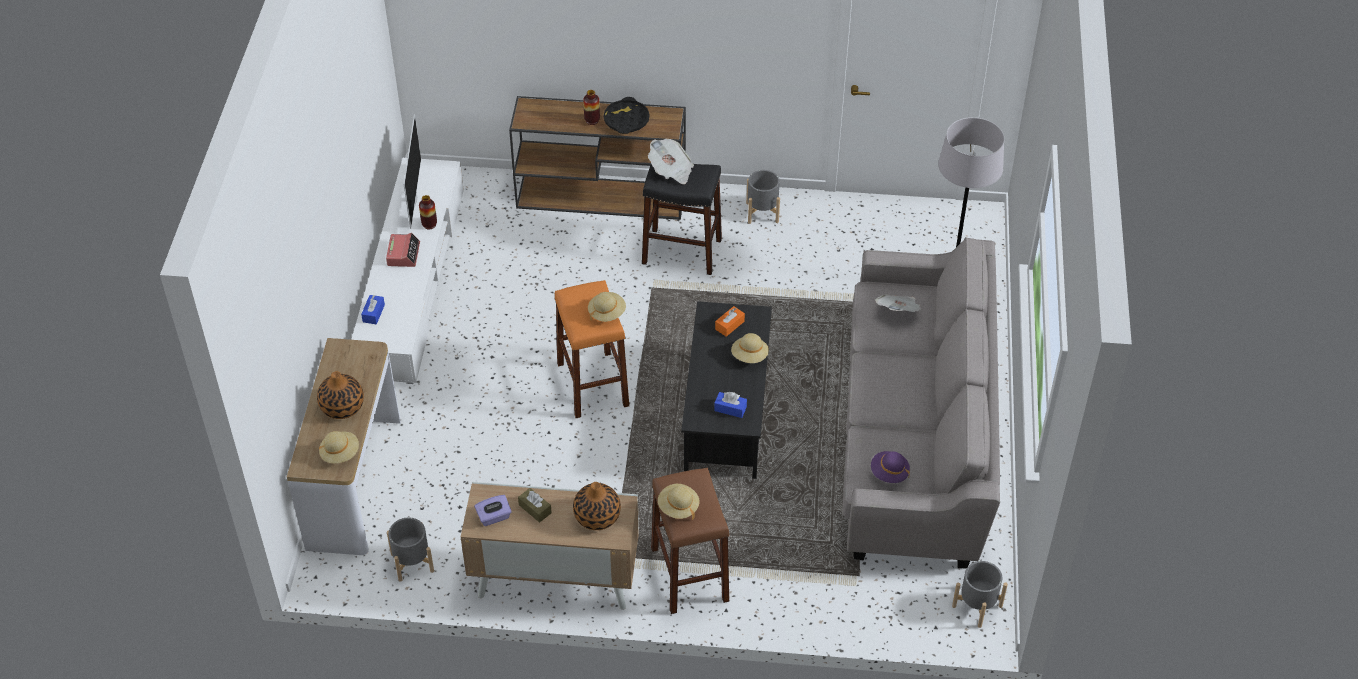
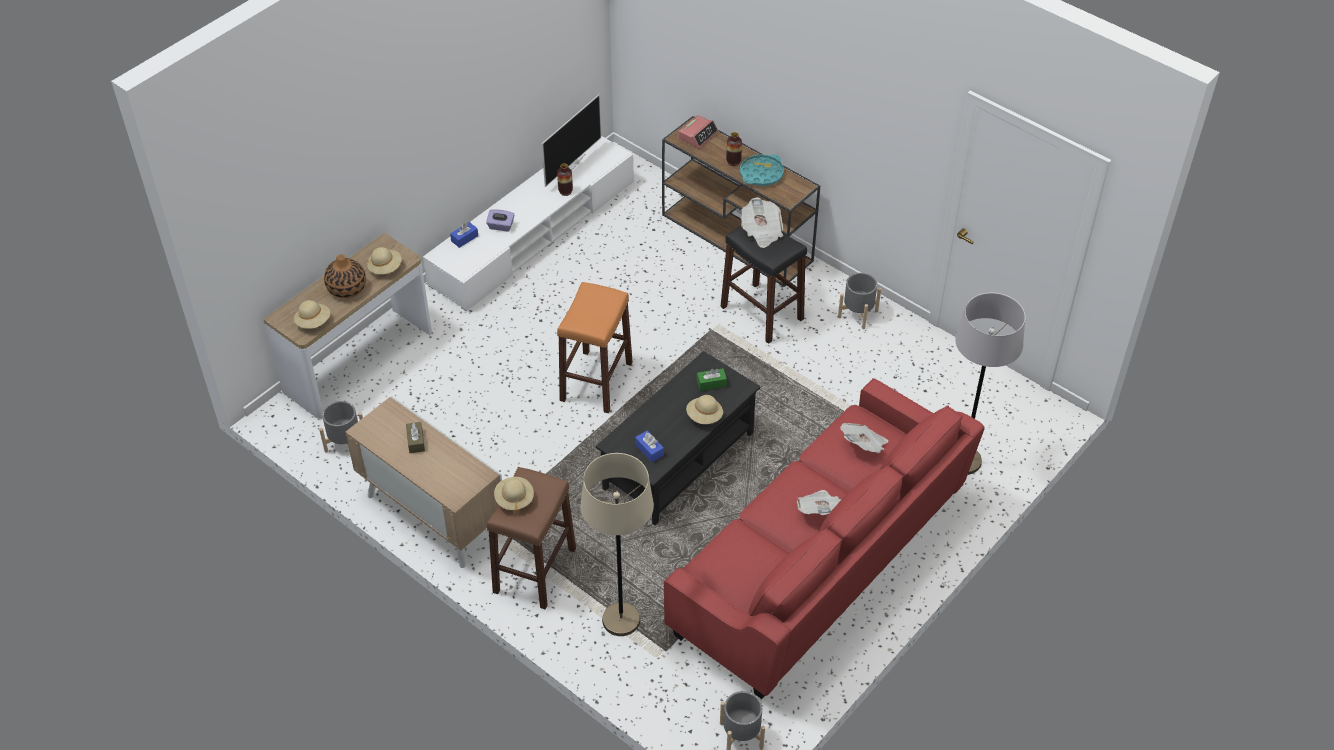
camera: 35 degrees right, 0 degrees up
(403, 254) = (526, 204): alarm clock -> alarm clock (698, 135)
(494, 517) = (381, 430): purple tissue box -> purple tissue box (501, 226)
(597, 516) = (455, 473): vase -> none
(607, 313) = (604, 319): beige hat -> beige hat (385, 268)
(626, 120) = (761, 174): black tray -> turquoise tray
(729, 325) = (711, 383): orange tissue box -> green tissue box
(800, 572) = (621, 620): none -> beige floor lamp
(889, 473) = (729, 574): purple hat -> none
(911, 382) = (819, 510): none -> newspaper
(914, 436) = (818, 564): grey sofa -> red sofa

